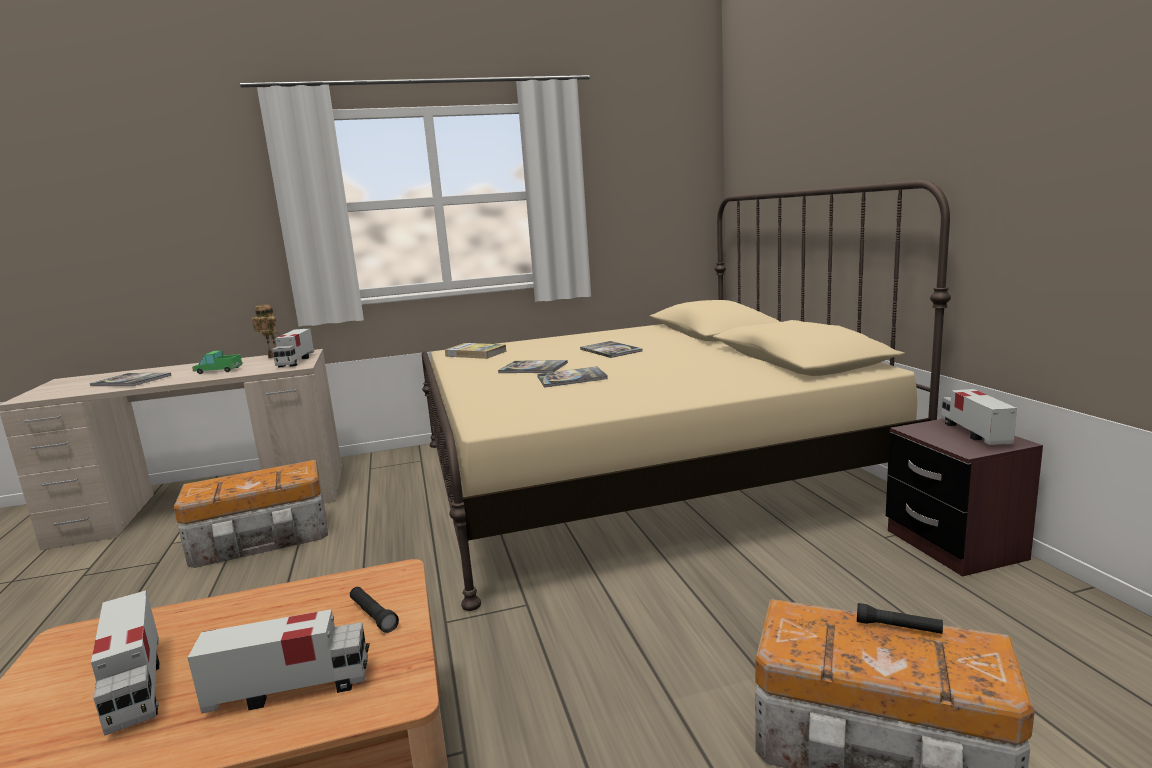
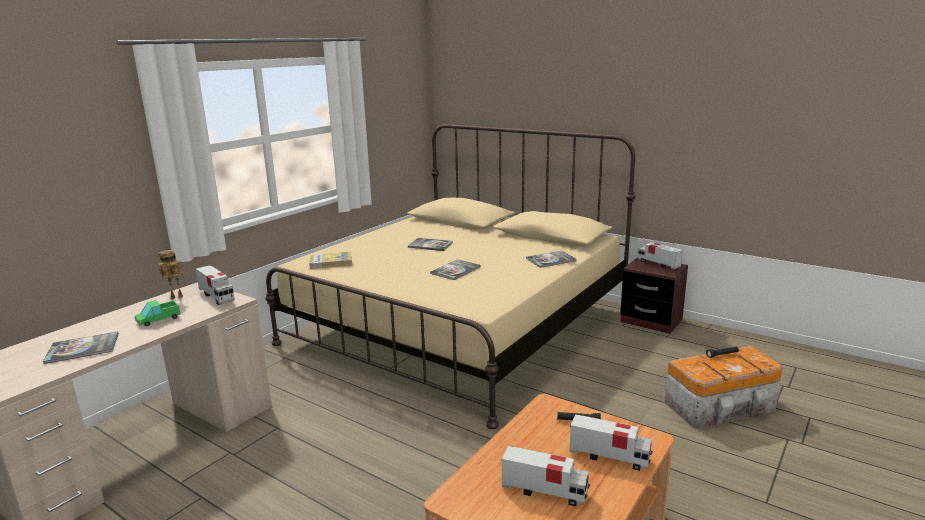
camera: 40 degrees left, 5 degrees up
(263, 539) = (266, 449): storage box -> none
(291, 688) = (610, 457): toy truck -> toy truck turned 75 degrees clockwise
(533, 368) = (410, 267): book -> book (551, 260)

